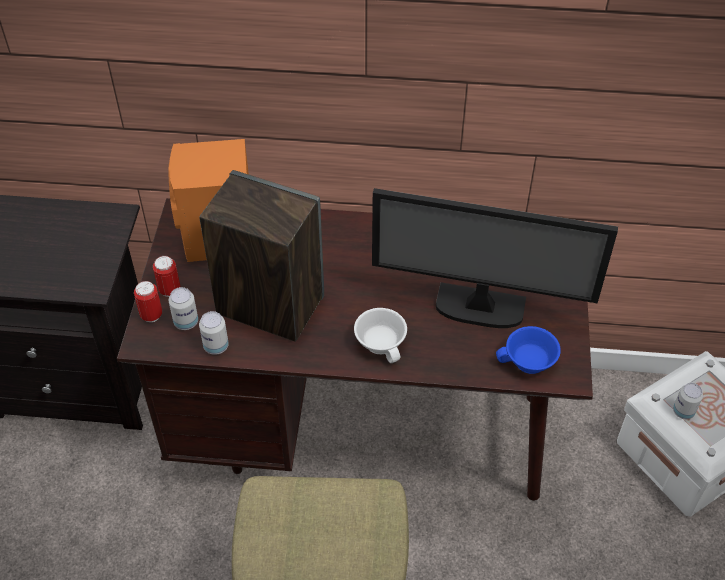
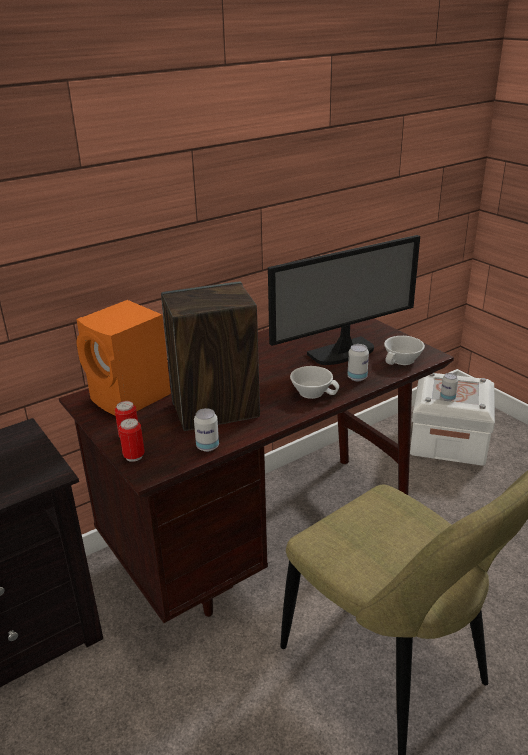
camera: 40 degrees left, 20 degrees down
(186, 322) = (167, 446): can -> can (357, 377)
(528, 363) = (403, 360): blue cup -> white cup

